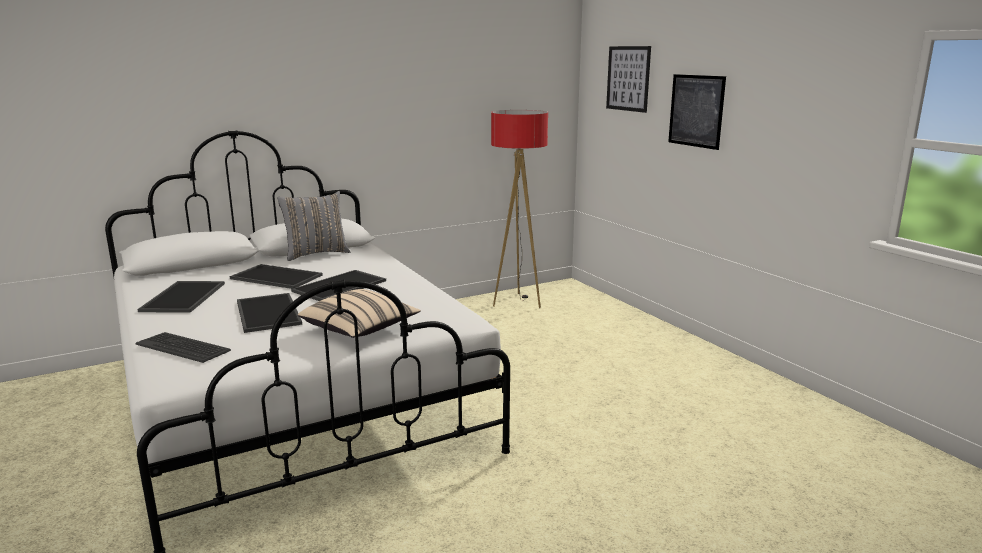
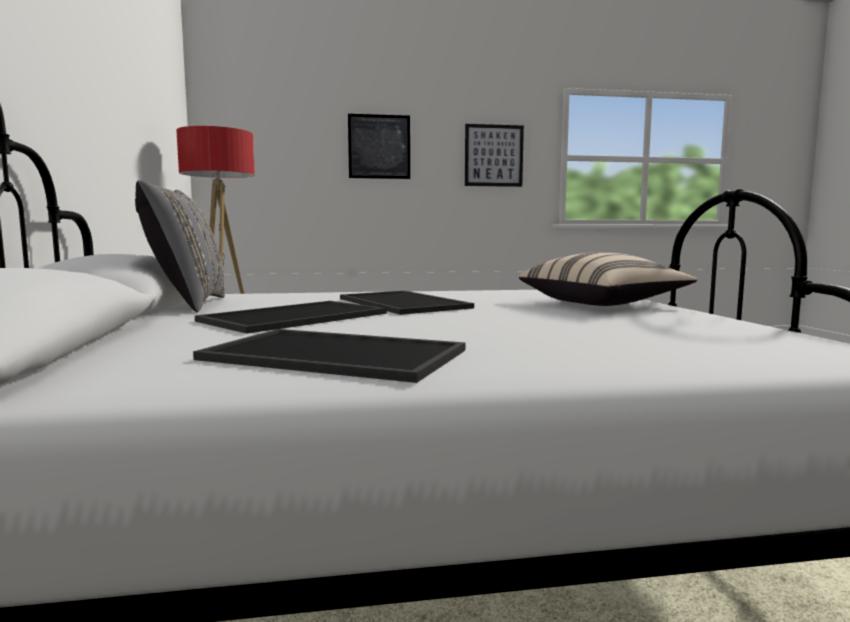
camera: 70 degrees left, 10 degrees down
(183, 348) = (694, 352): keyboard -> none
(266, 312) = (506, 322): tray -> none
(628, 78) = (279, 118): picture -> picture (493, 155)

